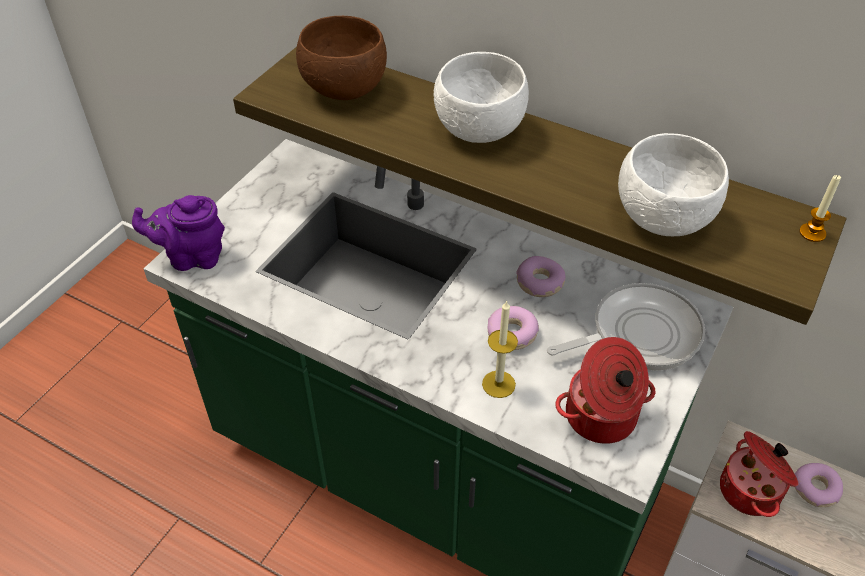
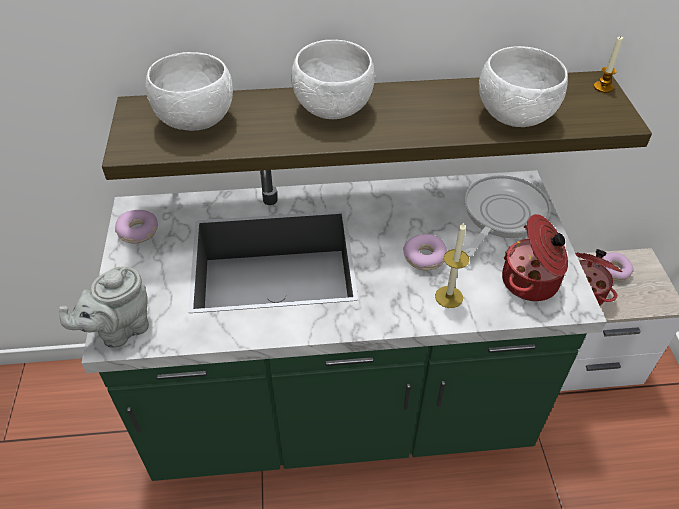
camera: 35 degrees left, 0 degrees up
(192, 257) = (120, 330): purple teapot -> grey teapot
(345, 90) = (197, 121): brown bowl -> white bowl
(539, 283) = (409, 213): donut -> donut (138, 232)

